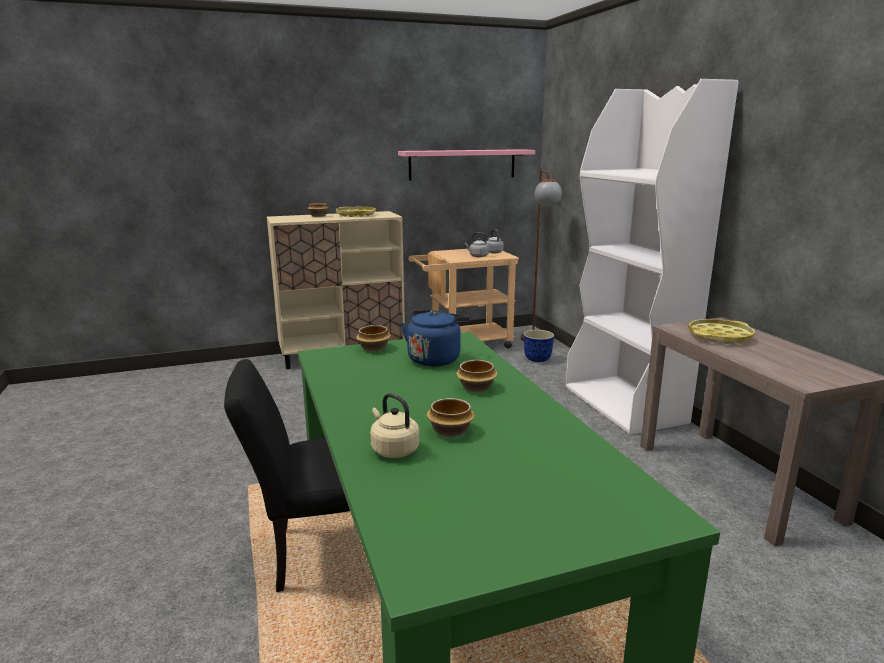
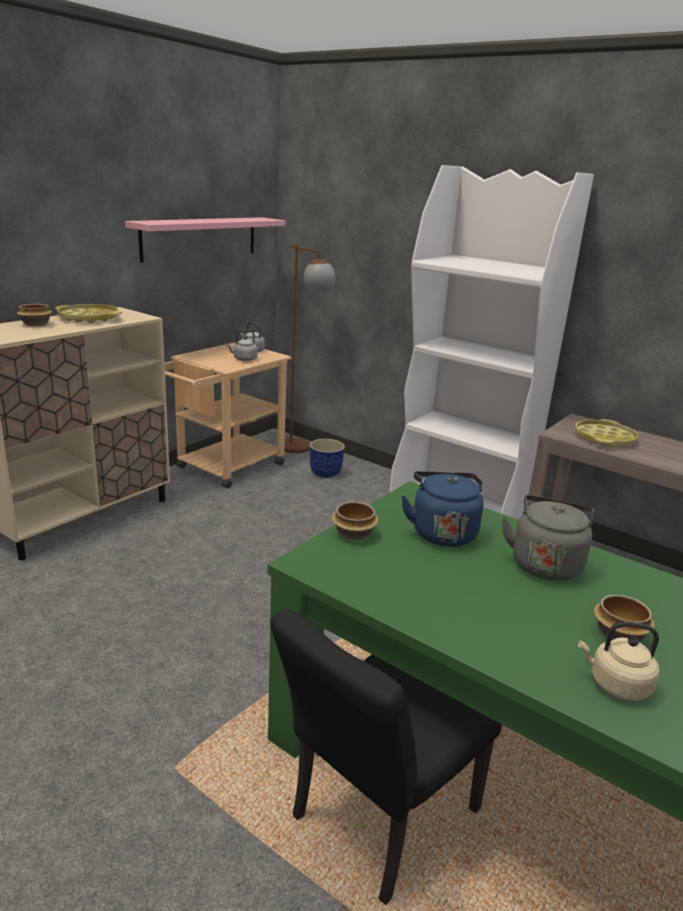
camera: 35 degrees left, 5 degrees up
(477, 388) = (545, 563): bowl -> grey kettle

